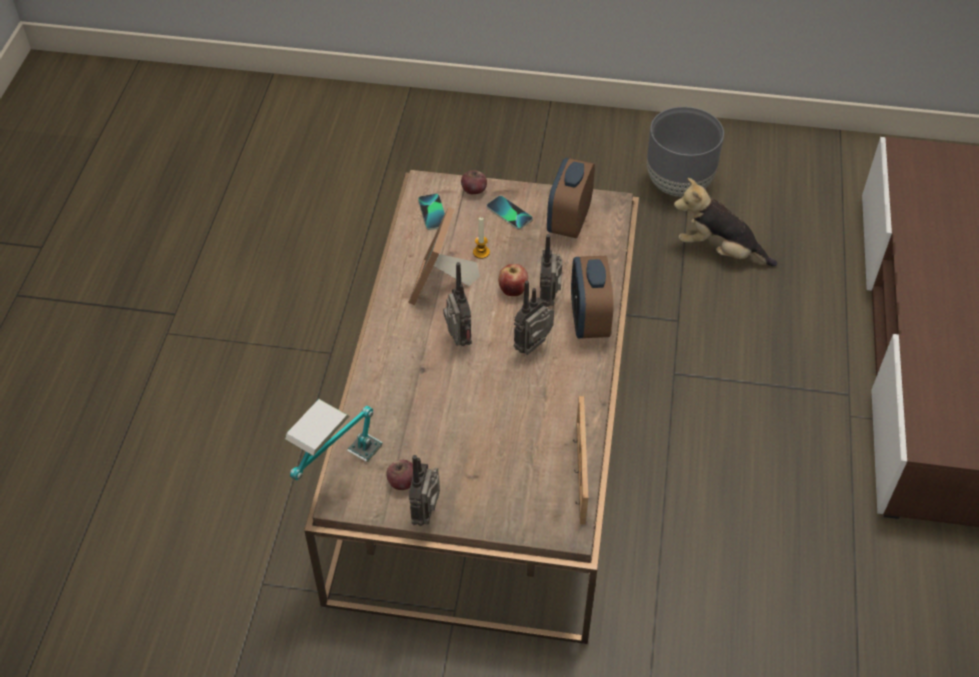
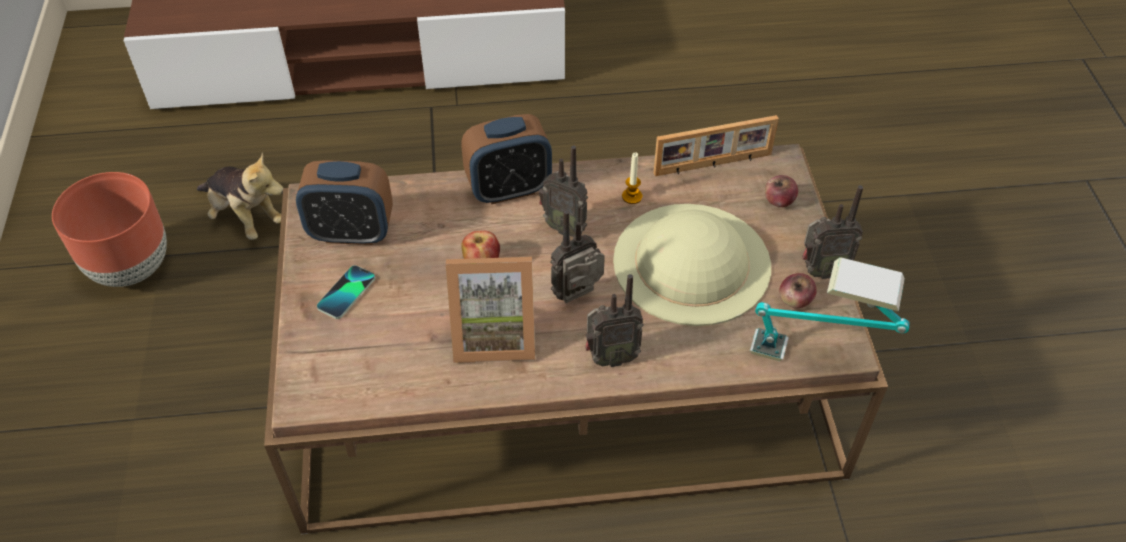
camera: 105 degrees left, 0 degrees up
(433, 212) = (360, 376): phone -> none
(467, 422) = (691, 263): none -> beige hat
(474, 190) = (307, 340): apple -> apple (778, 201)
(481, 252) = (424, 307): candle -> candle (632, 196)
(549, 299) = (485, 227): radio -> radio (610, 357)
(679, 184) = (131, 266): grey planter -> brown planter
(719, 251) = (245, 217): plush toy -> plush toy turned 60 degrees counterclockwise

